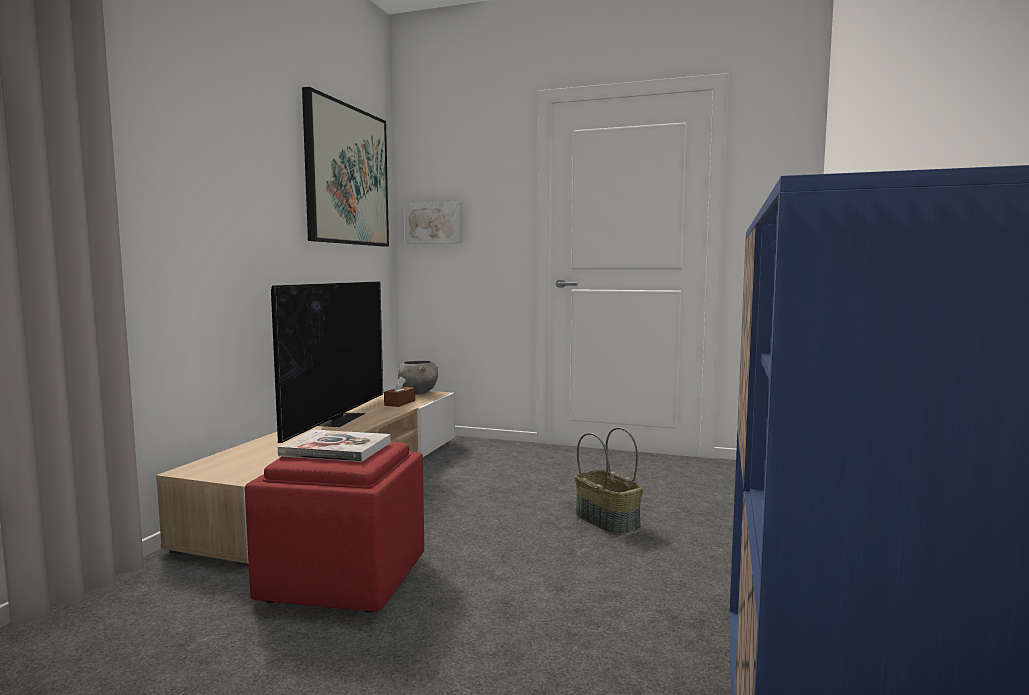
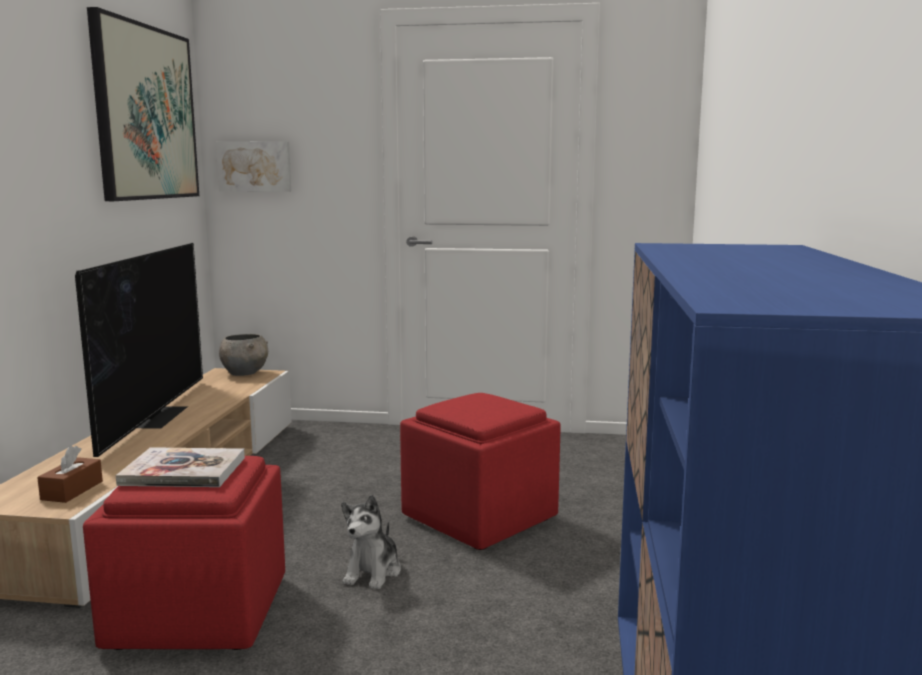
camera: 10 degrees left, 5 degrees up
(400, 403) = (226, 389): brown tissue box -> brown tissue box (72, 490)
(502, 558) = (373, 572): none -> plush toy
(608, 521) = (481, 518): basket -> red ottoman

